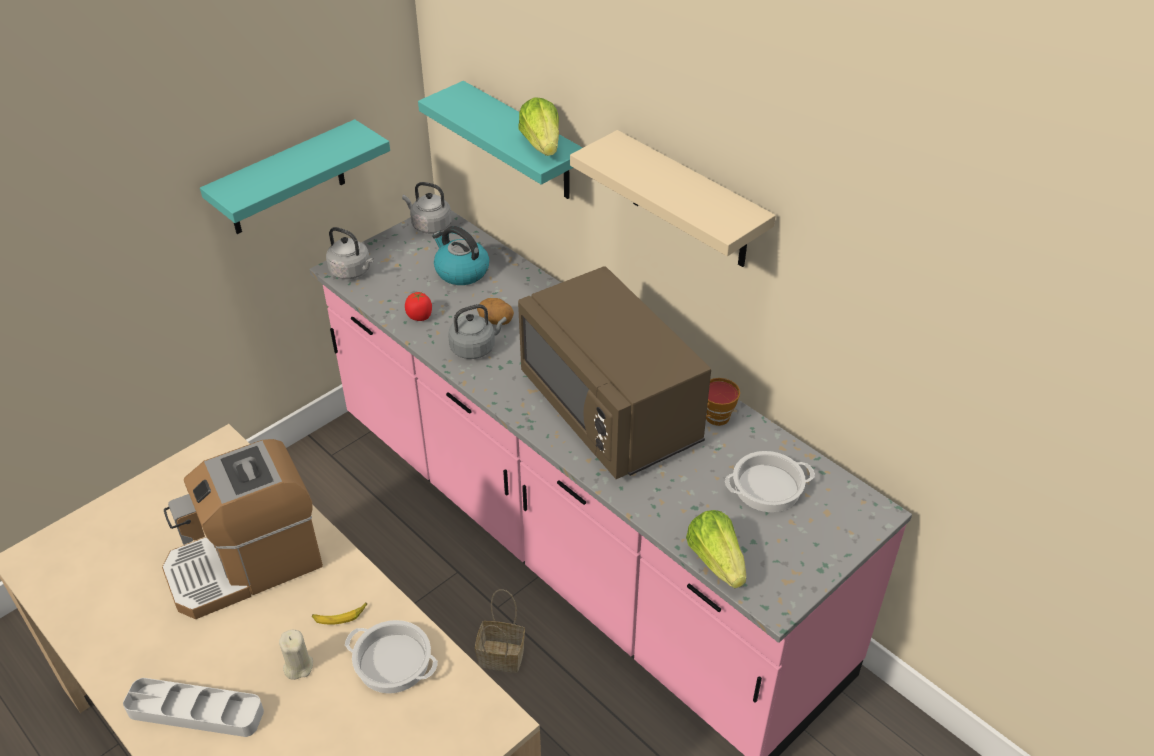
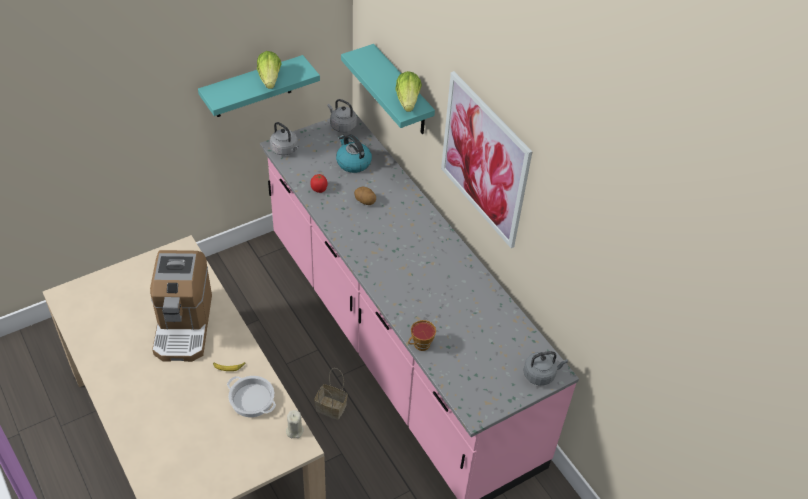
camera: 10 degrees right, 5 degrees up
(195, 711) = (138, 403): grey tray -> none
(247, 564) = (183, 325): coffee machine -> coffee machine turned 75 degrees counterclockwise
(298, 666) = (199, 390): beige candle -> beige candle (294, 430)
(475, 348) = (347, 217): grey kettle -> grey kettle (540, 374)
(611, 410) = (418, 275): brown microwave -> none
(690, 202) = (484, 160): beige shelf -> picture
(715, 418) = (480, 293): cup -> cup (420, 345)
(716, 560) = (450, 381): lettuce -> lettuce (269, 79)
(767, 488) = (496, 344): cooking pot -> none

